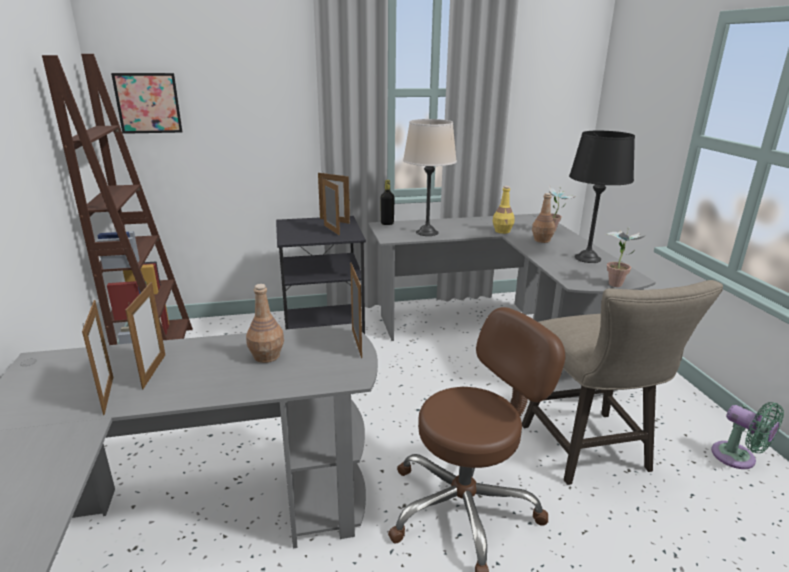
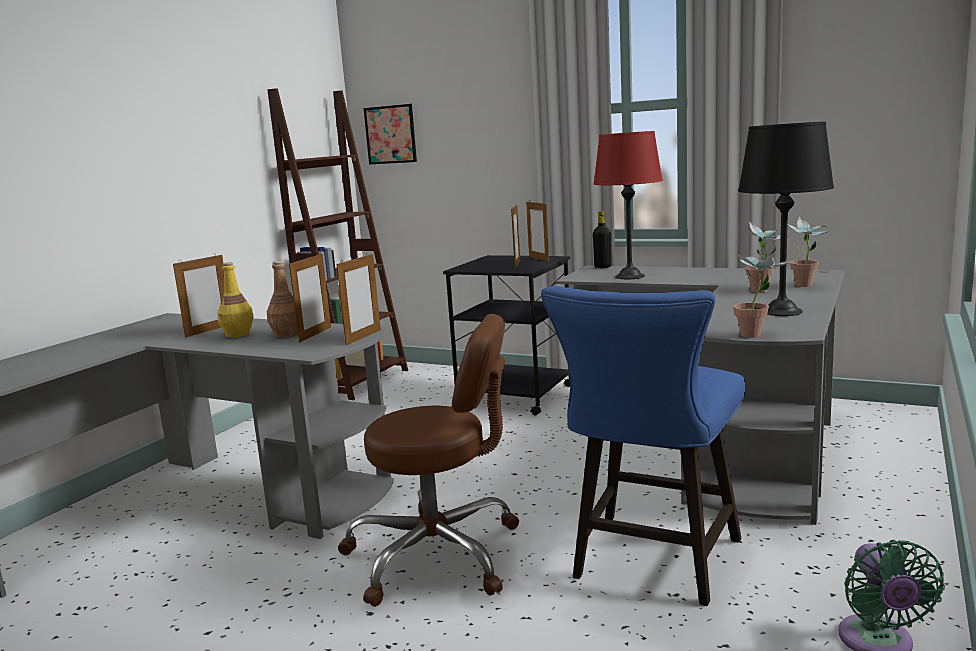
camera: 40 degrees right, 10 degrees down
(108, 395) = (164, 336): picture frame -> picture frame (315, 334)
(427, 232) = (629, 276): beige table lamp -> red table lamp
(502, 231) = (730, 281): yellow bottle -> yellow bottle (238, 334)
(541, 240) = (763, 292): brown bottle -> potted plant
(590, 453) = (652, 564): beige stool -> blue stool

